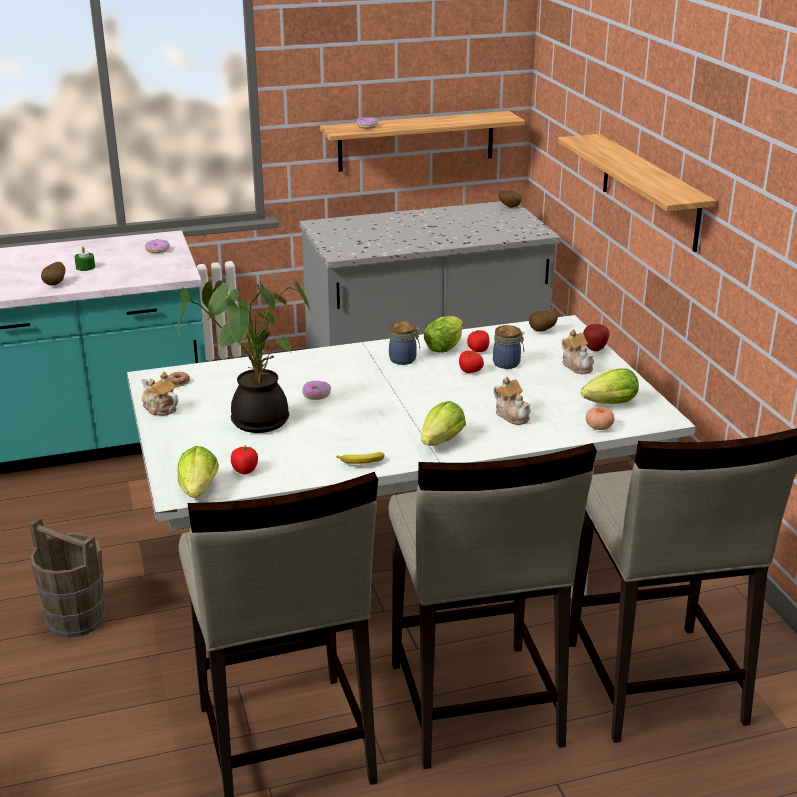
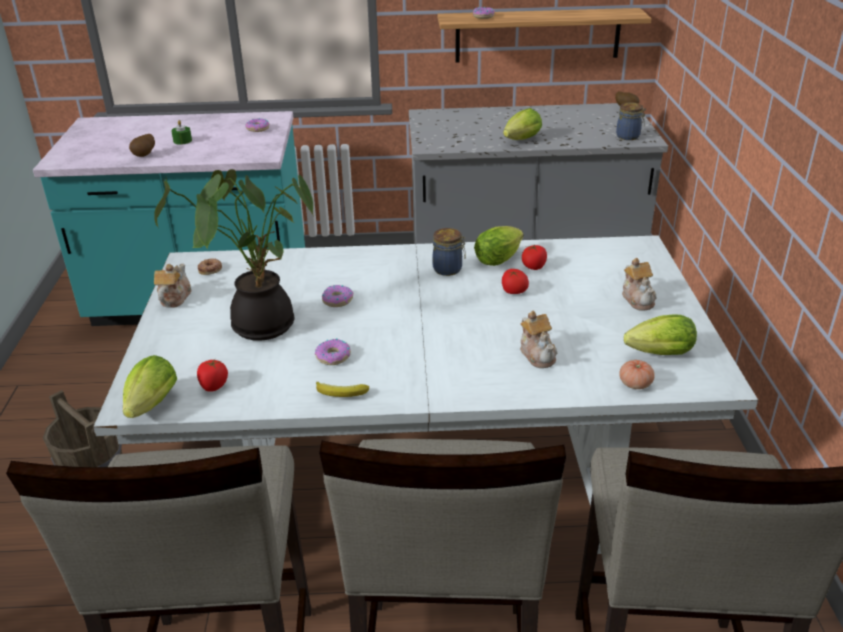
camera: 15 degrees right, 5 degrees up
(160, 408) = (174, 298): teapot -> teapot turned 45 degrees clockwise
(339, 437) = (333, 357): none -> donut
(440, 443) = (439, 381): lettuce -> lettuce (520, 141)
(507, 363) = (559, 287): jar -> jar (629, 136)
(542, 331) = (614, 251): potato -> none
(595, 349) = (666, 280): apple -> none
(650, 191) = (764, 102): shelf -> none

